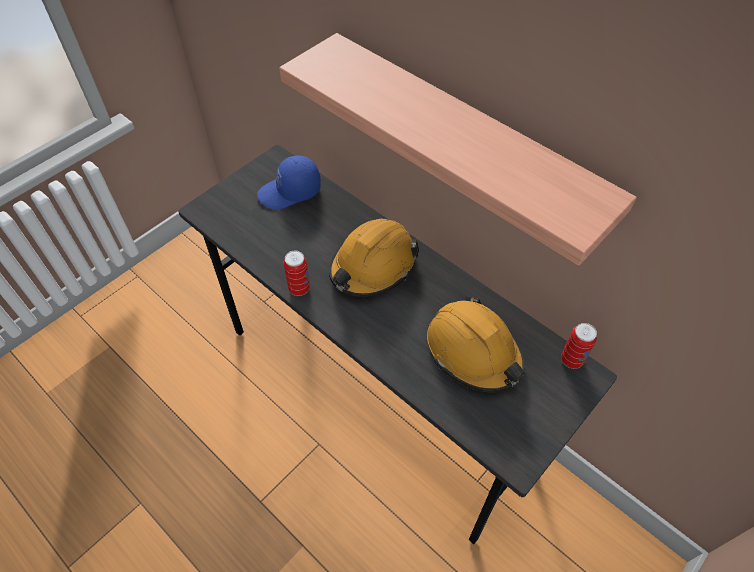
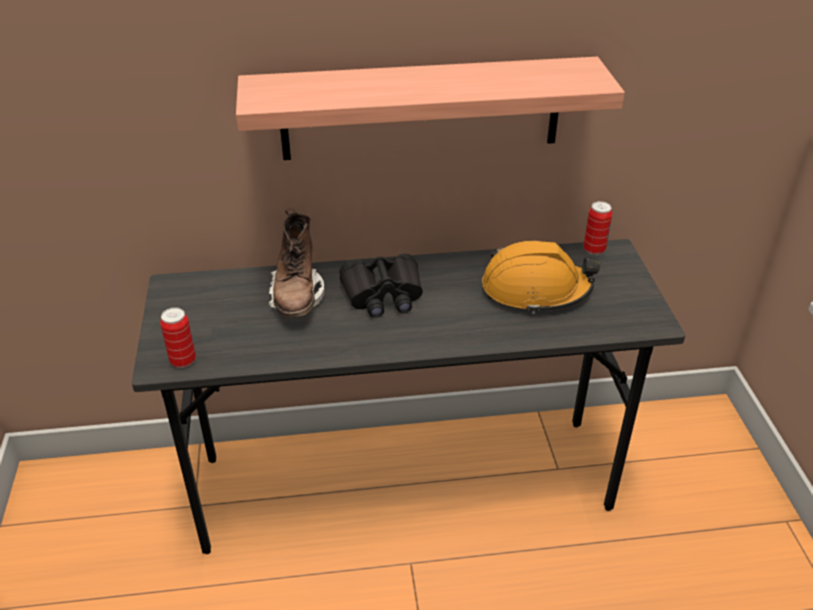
camera: 50 degrees left, 15 degrees down
(290, 192) = (226, 298): blue cap -> none
(299, 288) = (350, 350): can -> can (183, 361)
(325, 224) = (297, 297): none -> brown boot
(373, 266) = (383, 295): orange hard hat -> black binoculars

